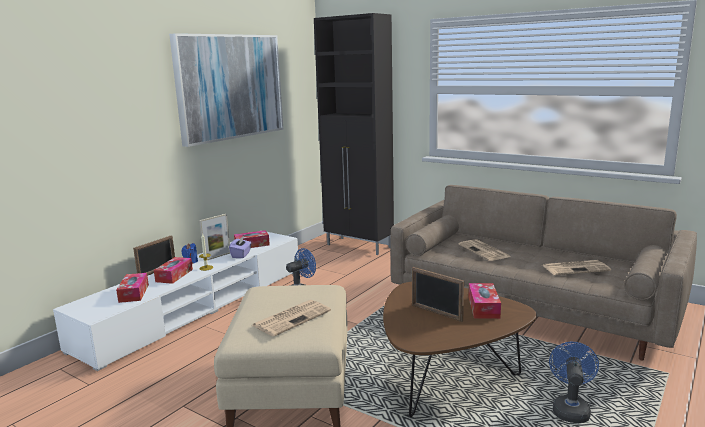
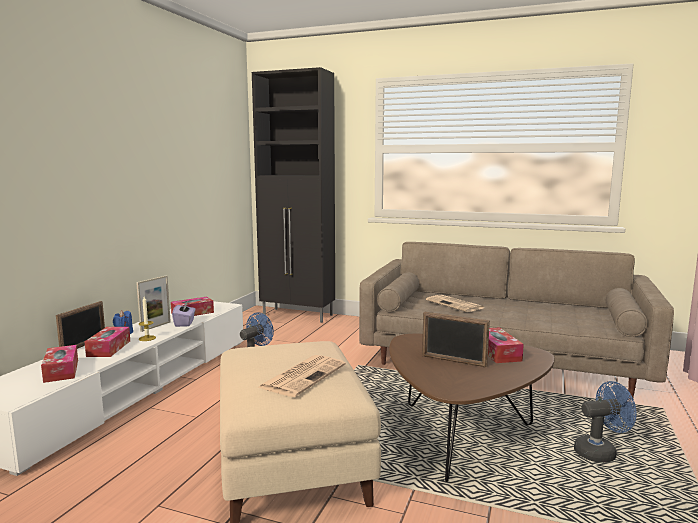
camera: 15 degrees left, 5 degrees down
(230, 87) = (165, 134): picture -> none
(570, 409) = (600, 452): blue fan -> blue fan turned 75 degrees clockwise
(576, 268) = (552, 314): newspaper -> none

